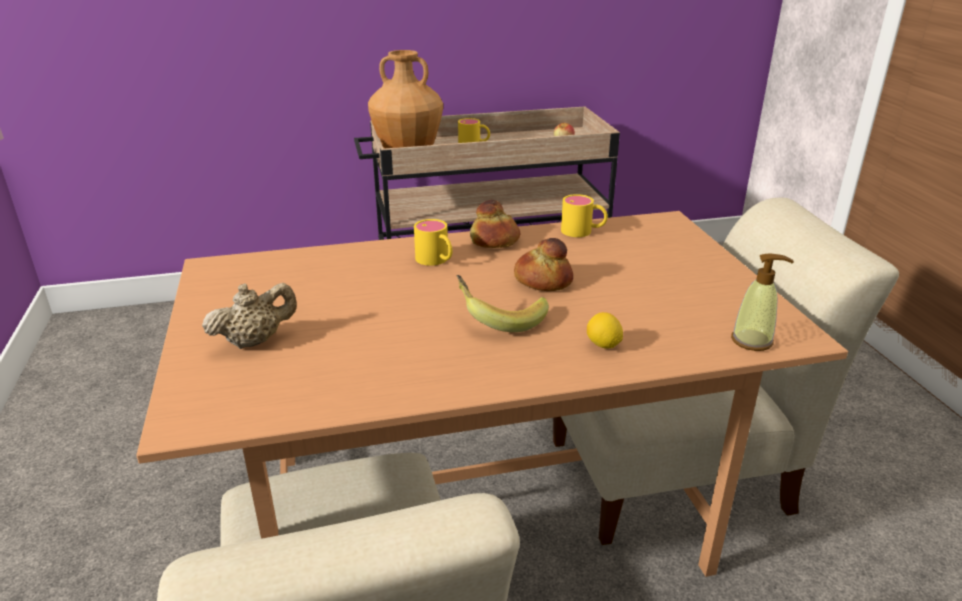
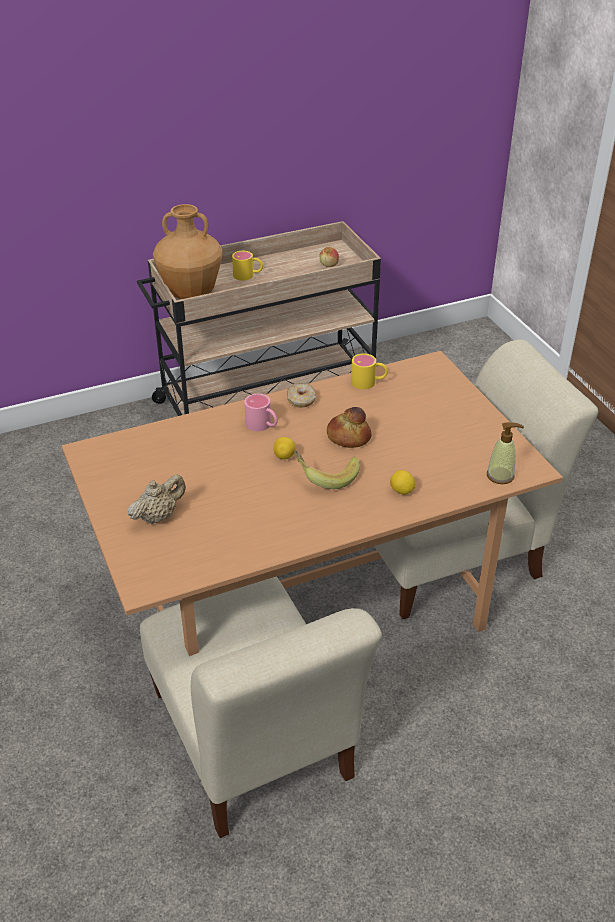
camera: 10 degrees left, 10 degrees up
(436, 260) = (263, 426): yellow mug -> pink mug
(452, 293) = (284, 456): none -> lemon
(494, 241) = (301, 400): bread -> donut

